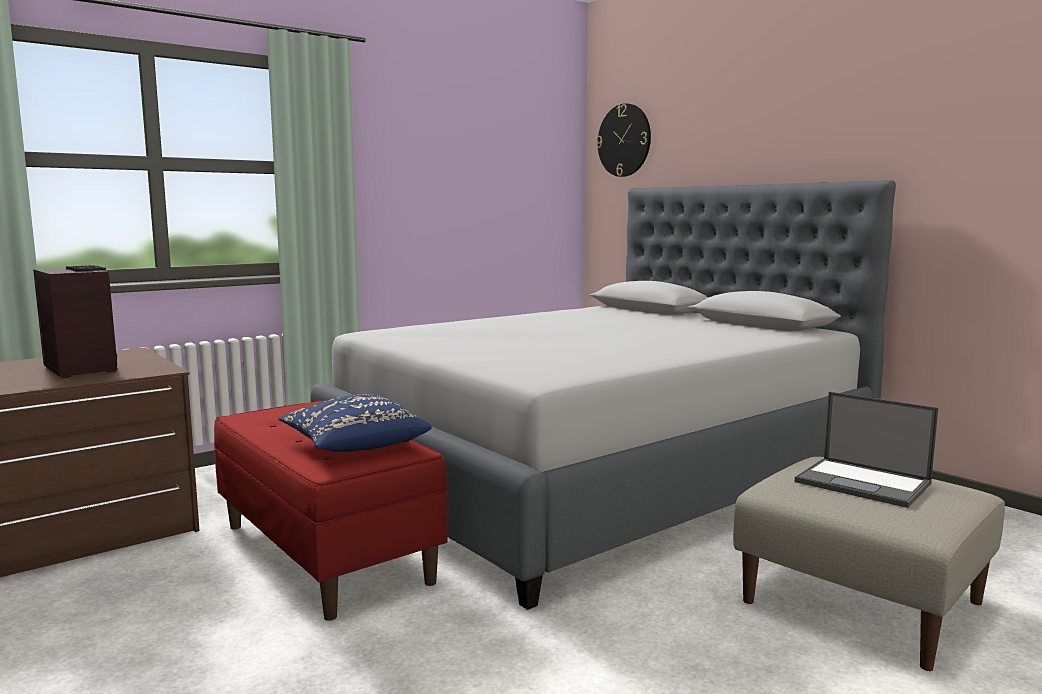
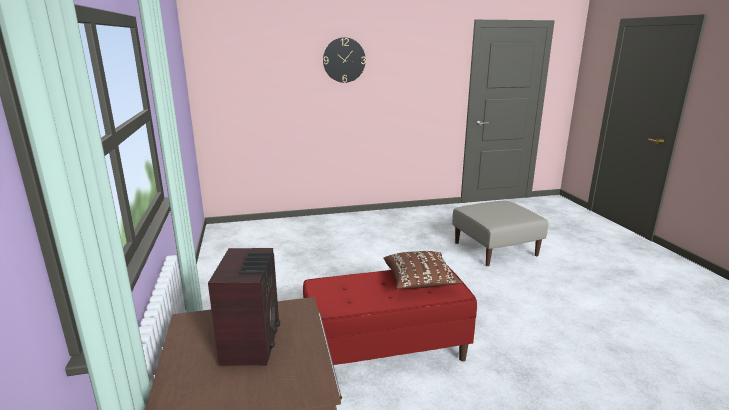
camera: 65 degrees left, 10 degrees up
(81, 368) = (253, 342): radio -> radio turned 105 degrees clockwise
(354, 446) = (420, 282): blue pillow -> brown pillow
(597, 475) = (345, 256): grey bed -> none
(624, 140) = (224, 60): wall clock -> wall clock (344, 60)
(864, 483) = (495, 210): laptop -> none

